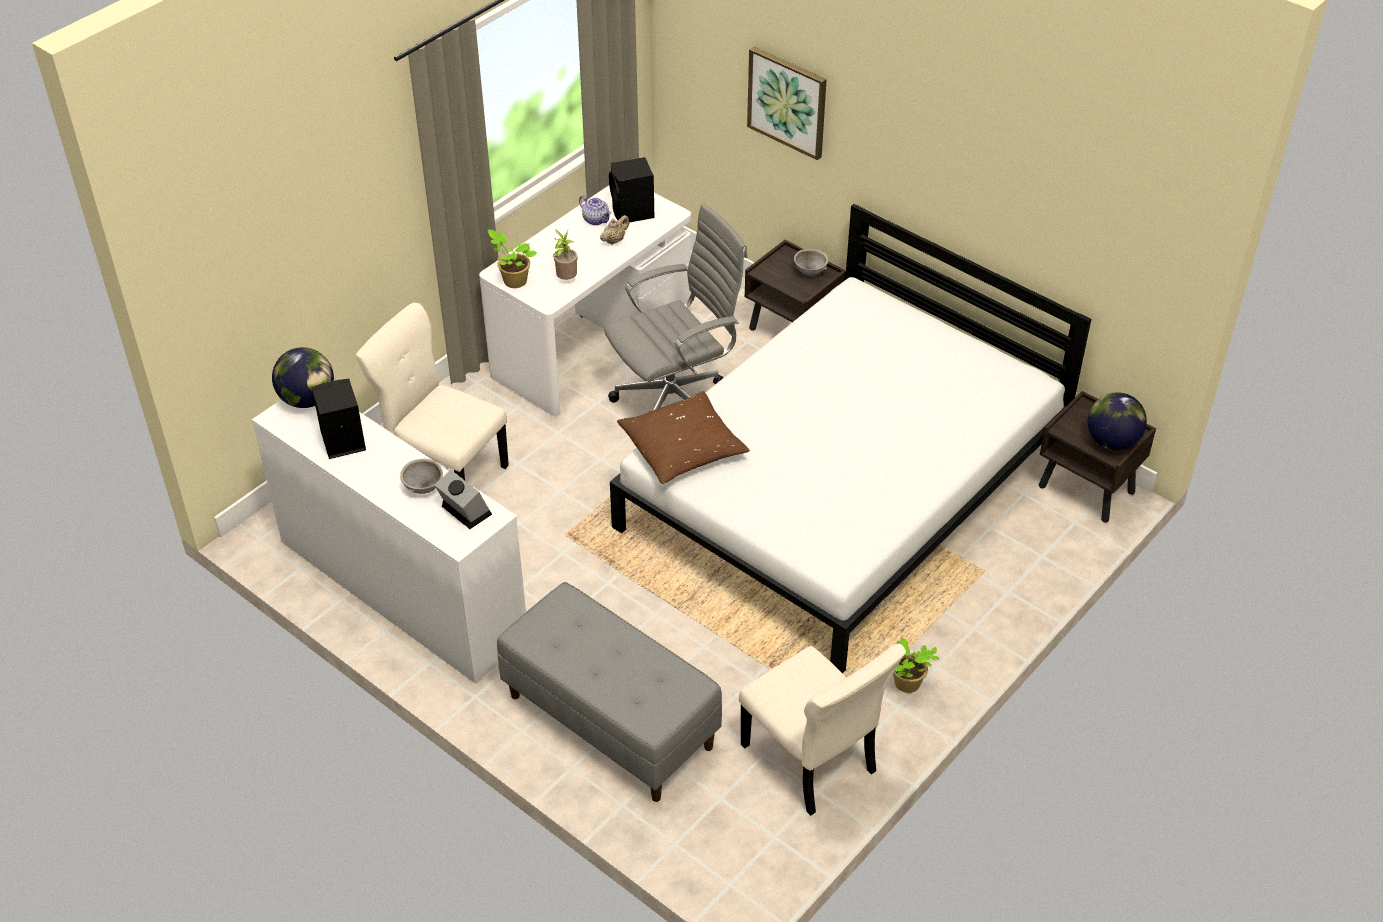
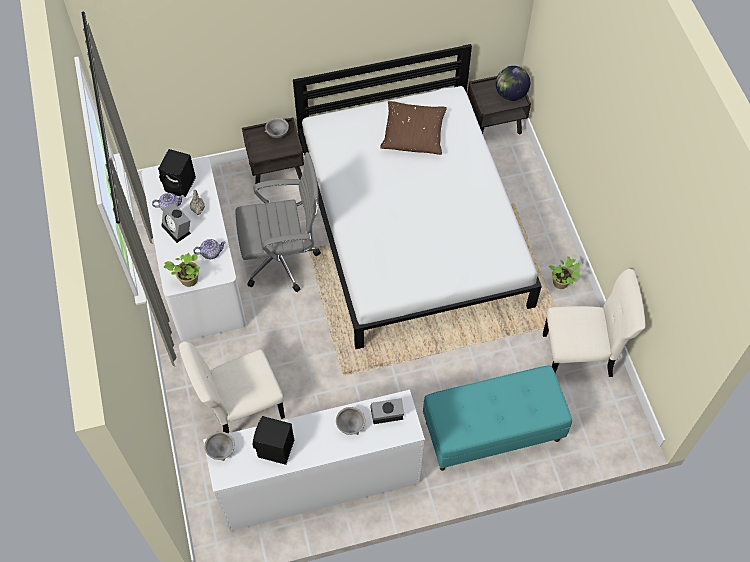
camera: 55 degrees left, 15 degrees up
(307, 400) = (221, 450): globe -> grey bowl
(566, 279) = (211, 252): potted plant -> teapot
(572, 240) = (178, 229): none -> alarm clock
(609, 721) = (492, 432): grey bench -> turquoise bench
(676, 401) = (283, 260): grey office chair -> grey office chair turned 75 degrees clockwise
(683, 448) = (376, 279): brown pillow -> brown pillow (413, 134)
(787, 102) = (223, 52): picture -> none

